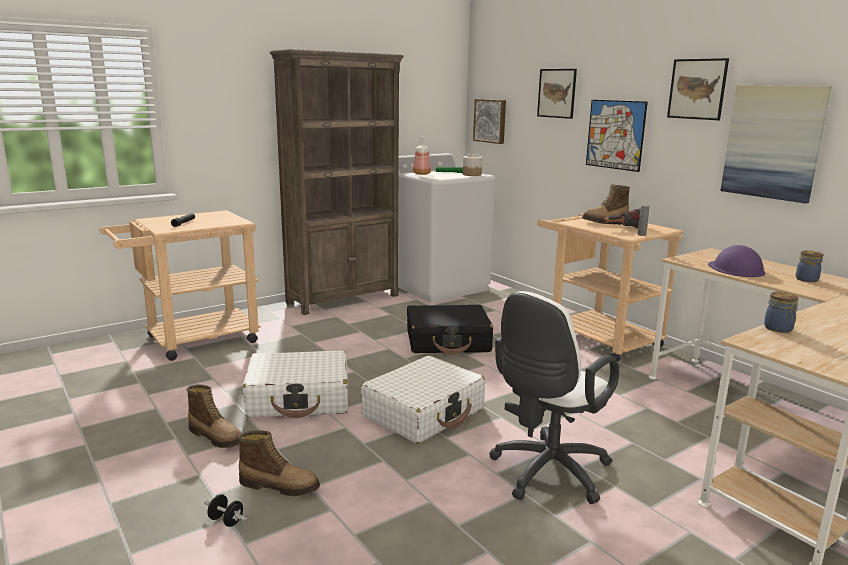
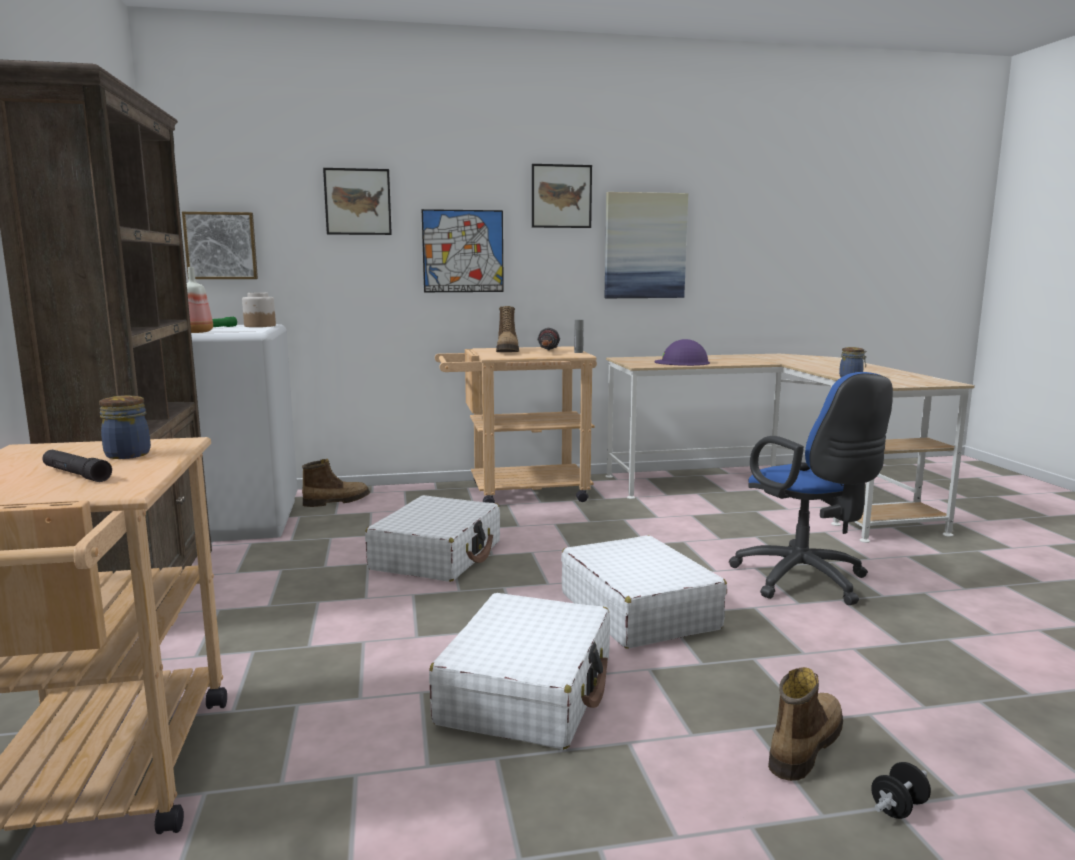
camera: 65 degrees left, 5 degrees down
(216, 437) = (621, 793): boot -> boot (336, 501)
(448, 341) = (437, 556): black suitcase -> white suitcase
(546, 474) = (805, 582): white office chair -> blue office chair
(807, 279) = (724, 358): jar -> jar (128, 454)

